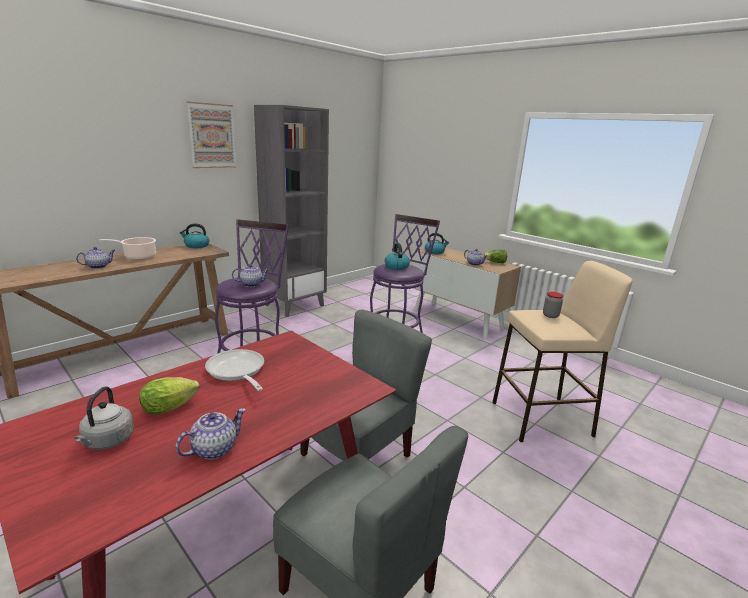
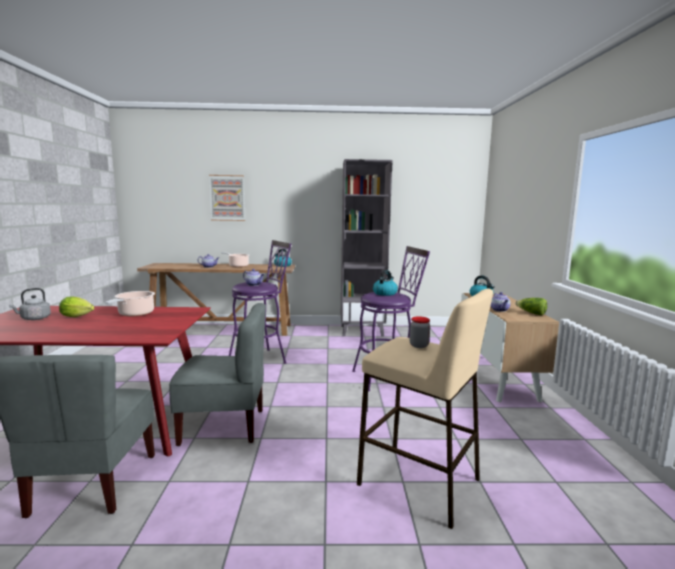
camera: 45 degrees right, 10 degrees down
(212, 136) = (308, 187): picture -> picture (227, 198)
(214, 449) = (45, 332): teapot -> none
(237, 371) = (134, 314): frying pan -> cooking pot

